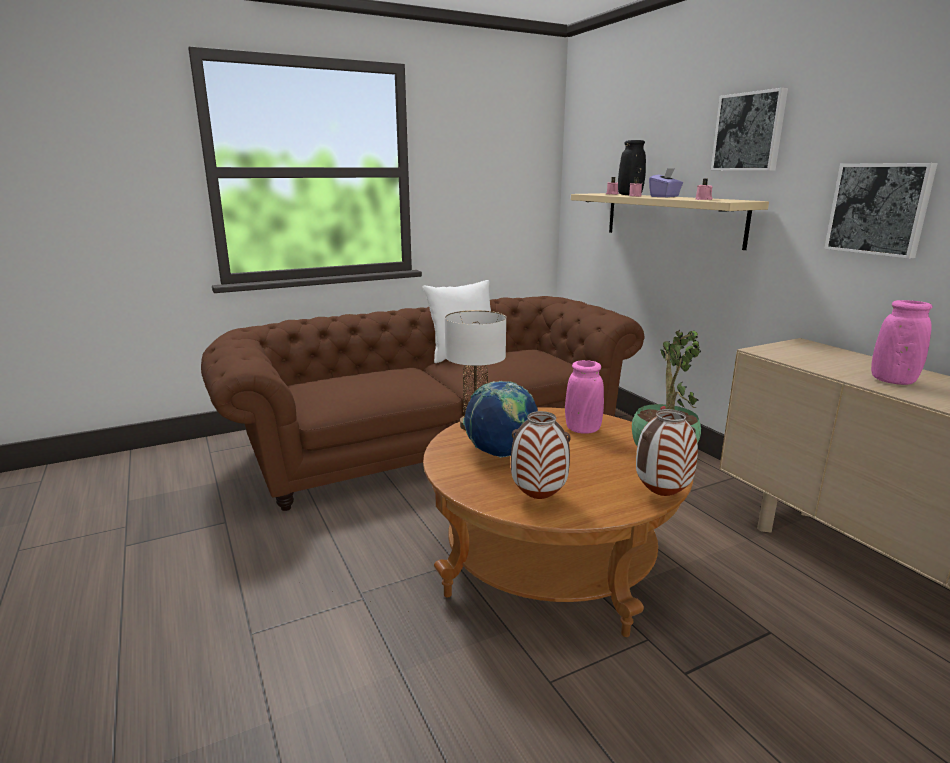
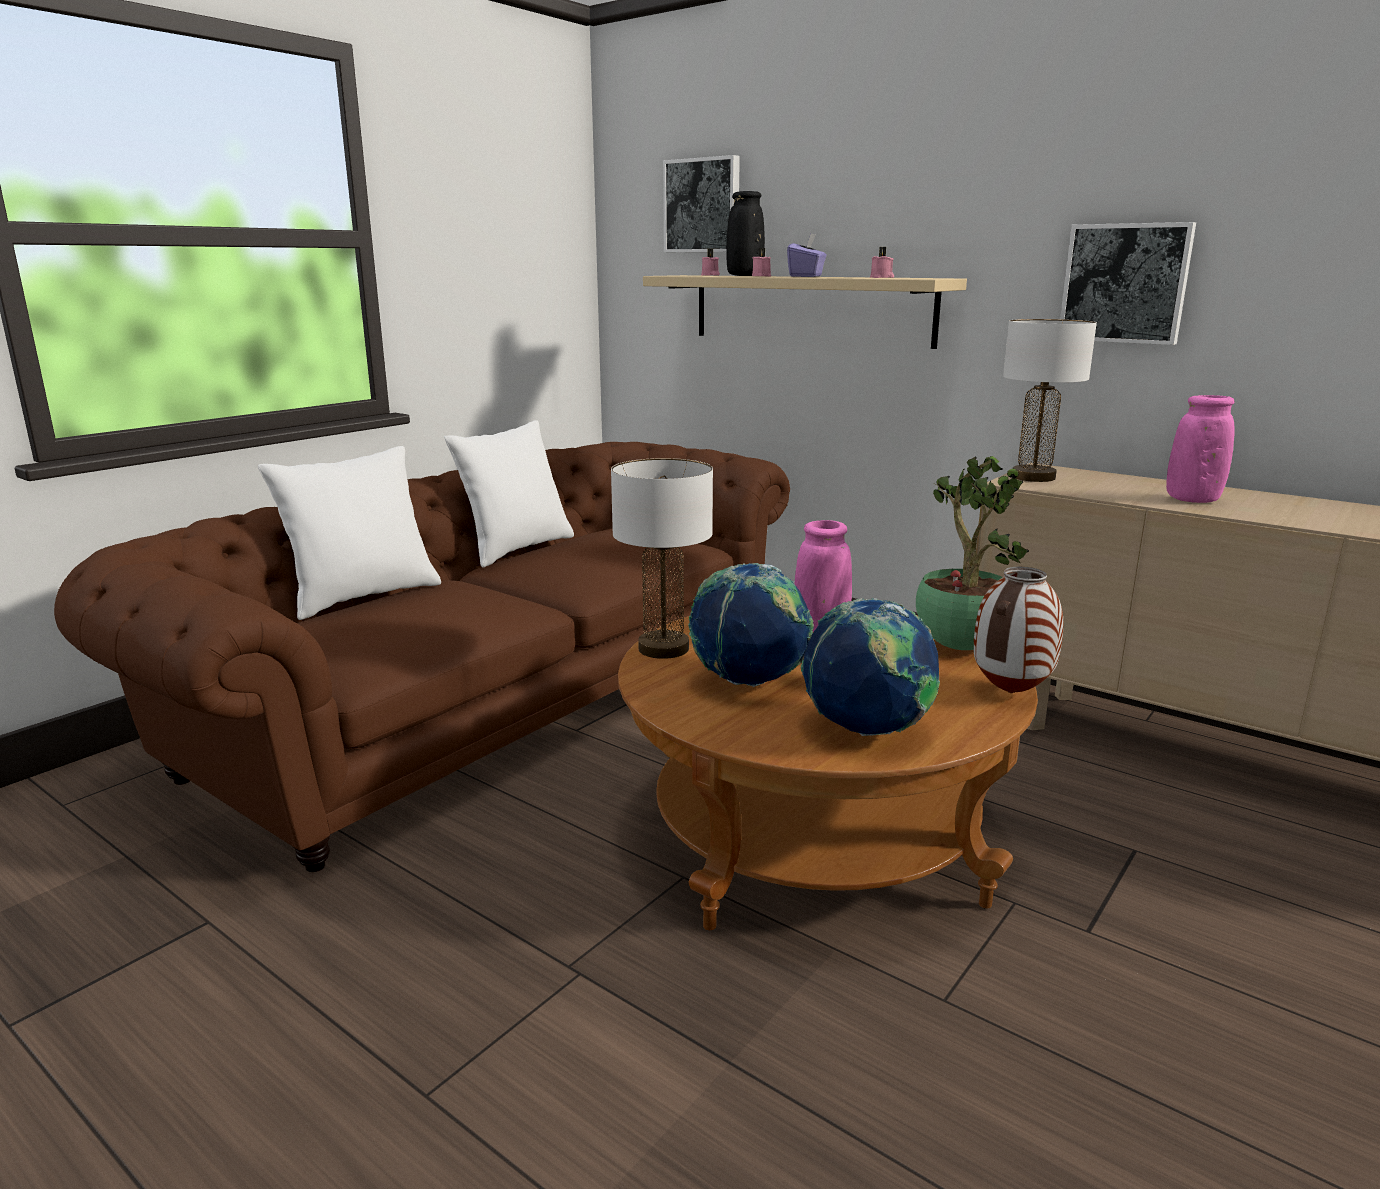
camera: 25 degrees left, 0 degrees up
(360, 370) = (363, 596): none -> white pillow
(539, 498) = (867, 731): vase -> globe
(749, 132) = (929, 181): picture -> picture (703, 206)
(785, 349) = (1034, 477): none -> table lamp

